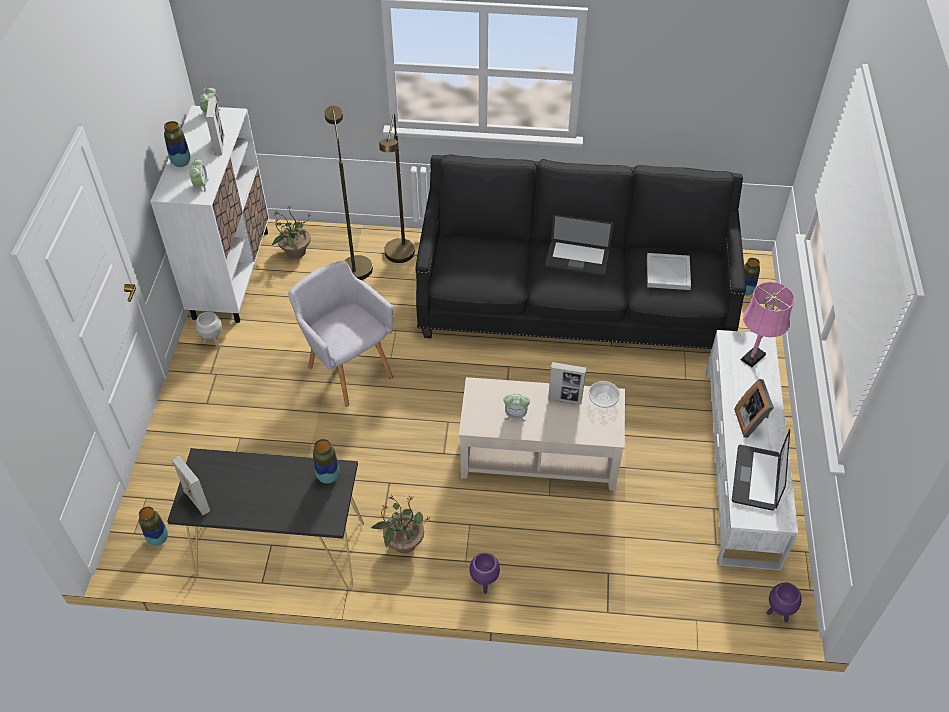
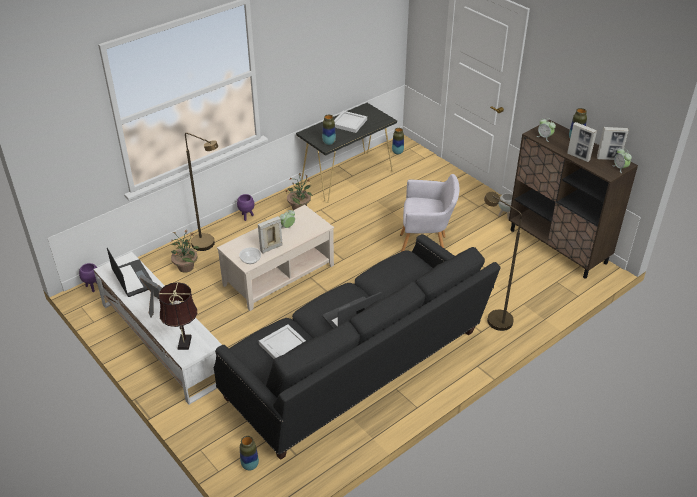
camera: 135 degrees right, 10 degrees down
(197, 501) = (366, 111): picture frame -> picture frame (608, 158)
(231, 273) = (558, 246): white cabinet -> brown cabinet
(253, 495) = (348, 123): none -> white tray
(295, 252) = (551, 279): potted plant -> potted plant (186, 267)
(355, 263) = (511, 297): brown floor lamp -> brown floor lamp (208, 245)
(754, 355) = (184, 344): pink table lamp -> brown table lamp

